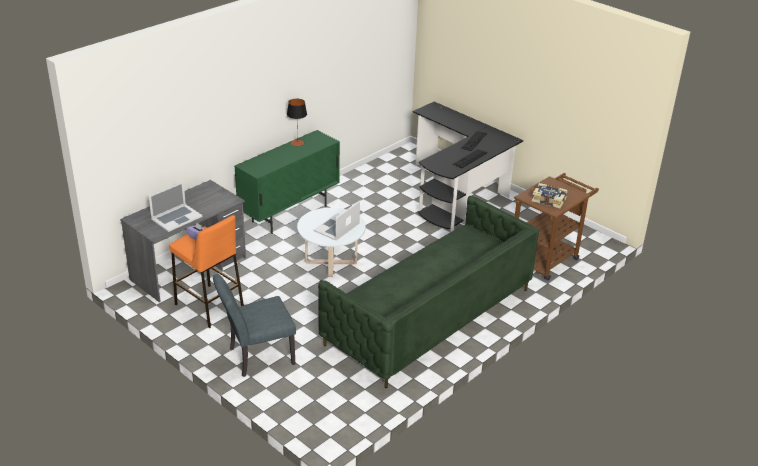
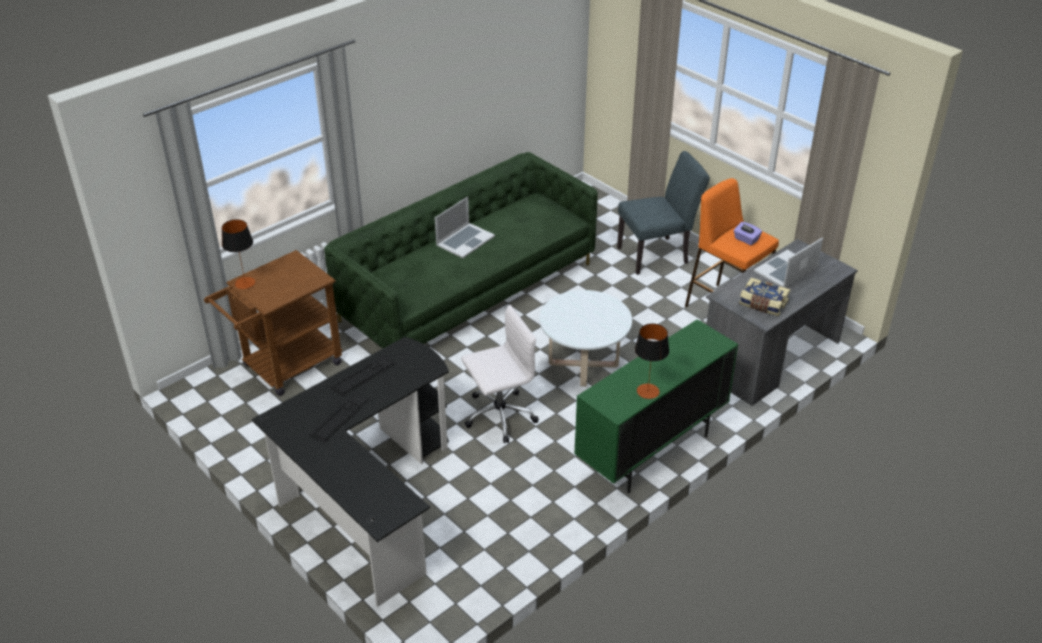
camera: 175 degrees left, 5 degrees up
(337, 227) = (577, 314): laptop -> laptop (465, 240)
(389, 231) = (498, 416): none -> white office chair
(549, 200) = (290, 272): book -> book (763, 304)
(576, 192) = (245, 283): none -> table lamp

